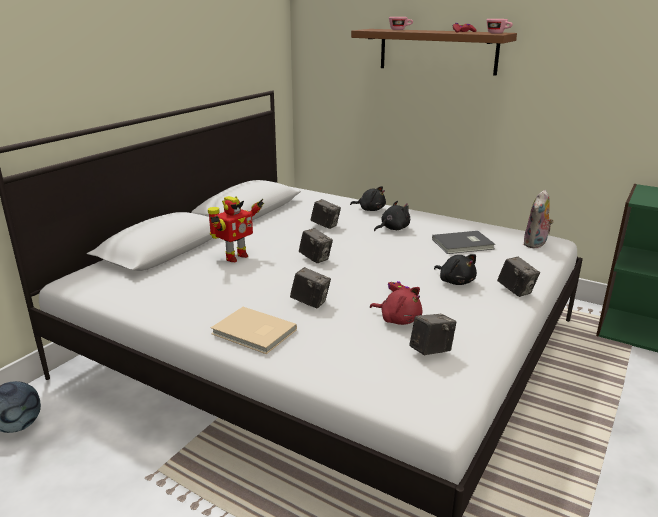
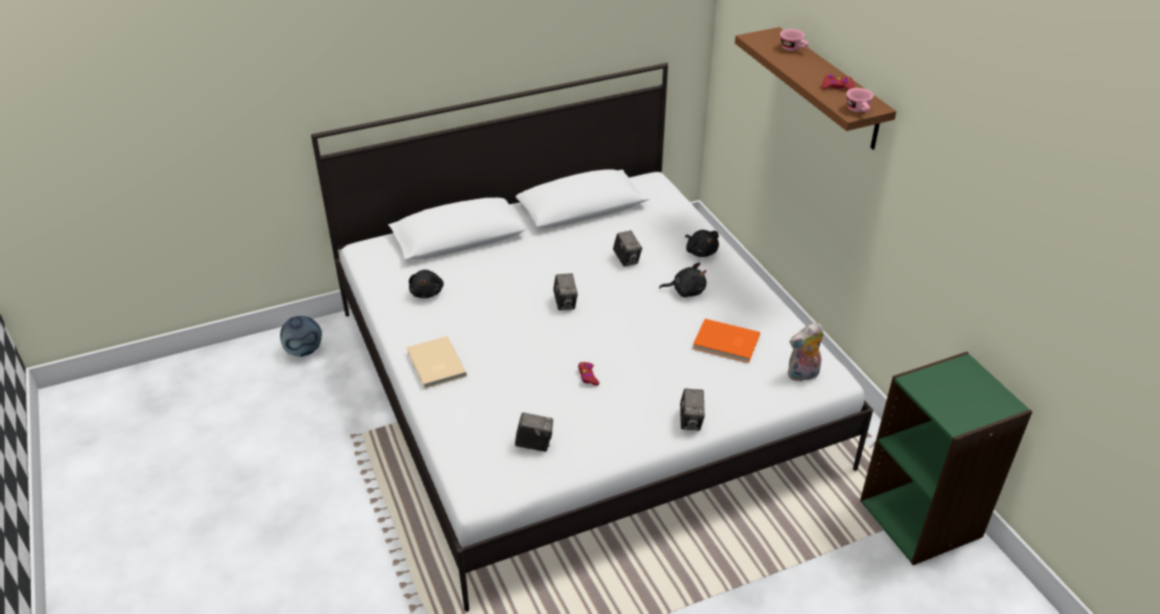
camera: 35 degrees right, 15 degrees up
(235, 257) = (503, 272): toy robot -> none
(310, 302) = (505, 353): camera -> none
(398, 319) = (548, 403): red plush toy -> none
(455, 281) = (653, 385): black plush toy -> black plush toy (427, 292)
(464, 244) = (726, 343): grey book -> orange book

